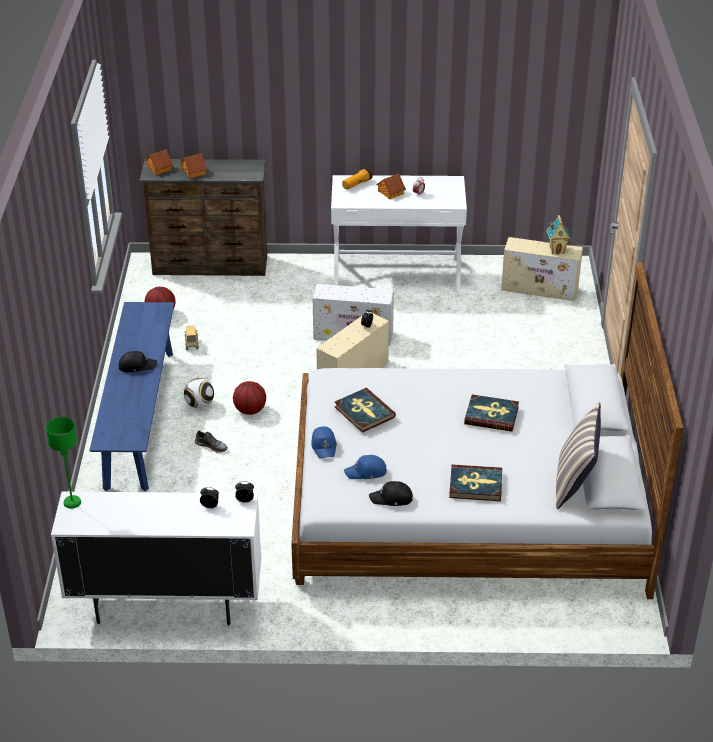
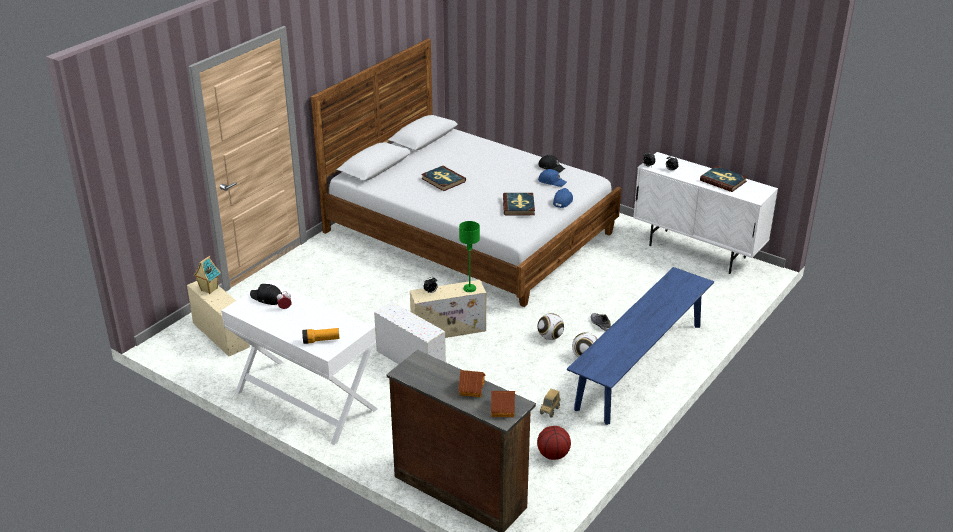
camera: 145 degrees left, 5 degrees down
(72, 502) = (756, 197): green table lamp -> green table lamp (469, 288)
(137, 366) = (639, 325): black cap -> black cap (267, 298)
(250, 410) = (550, 337): basketball -> football
(390, 192) = (305, 320): toy house -> none
(475, 485) = (497, 157): book -> book (723, 181)
(574, 484) = (444, 141): pillow -> none

